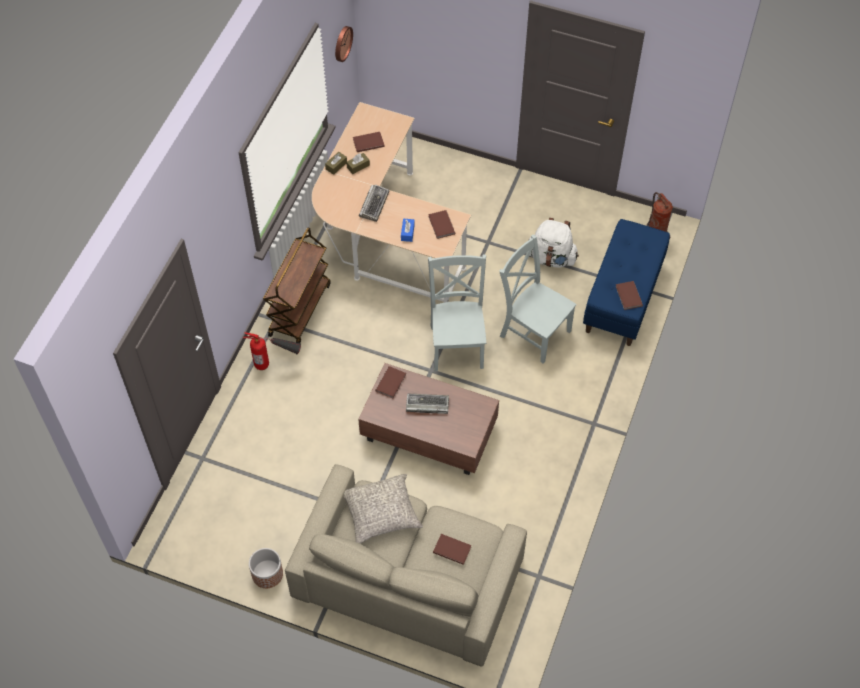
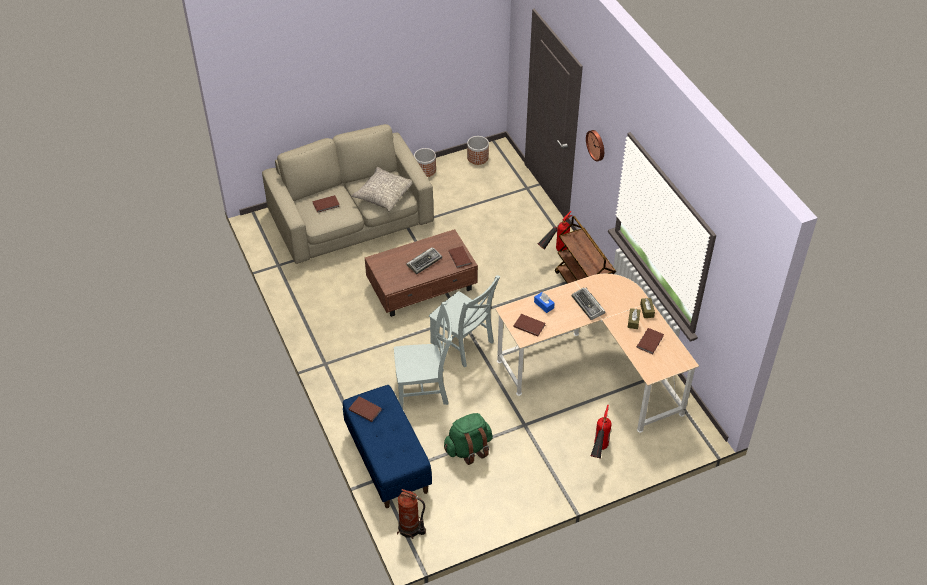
camera: 135 degrees right, 10 degrees down
(197, 541) = (478, 157): none -> planter
(342, 43) = (730, 321): wall clock -> wall clock (596, 145)
(461, 181) = (598, 455): none -> fire extinguisher
(551, 258) = (468, 449): white backpack -> green backpack

